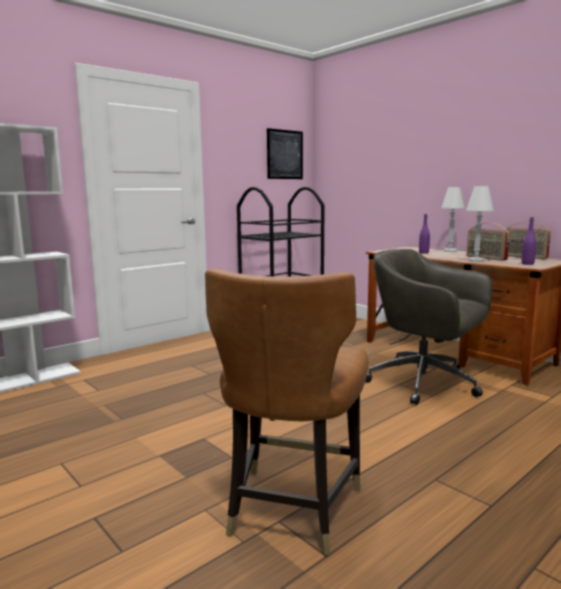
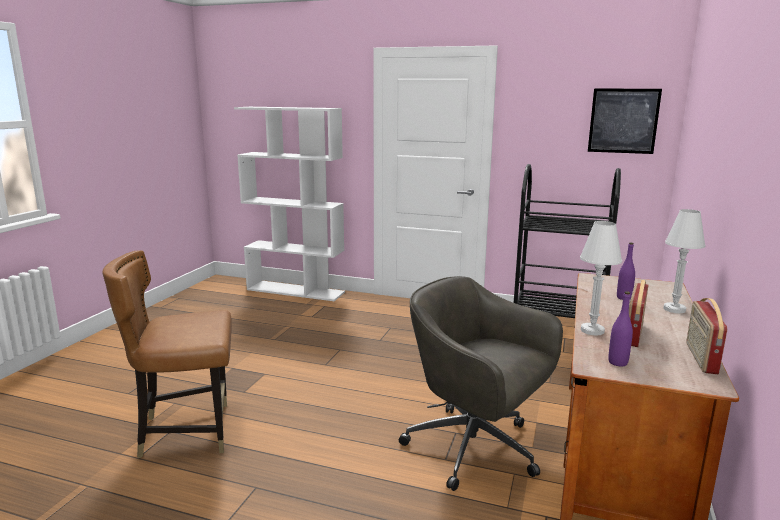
camera: 60 degrees right, 5 degrees up
(425, 383) = (476, 449): grey office chair -> grey office chair turned 60 degrees counterclockwise

